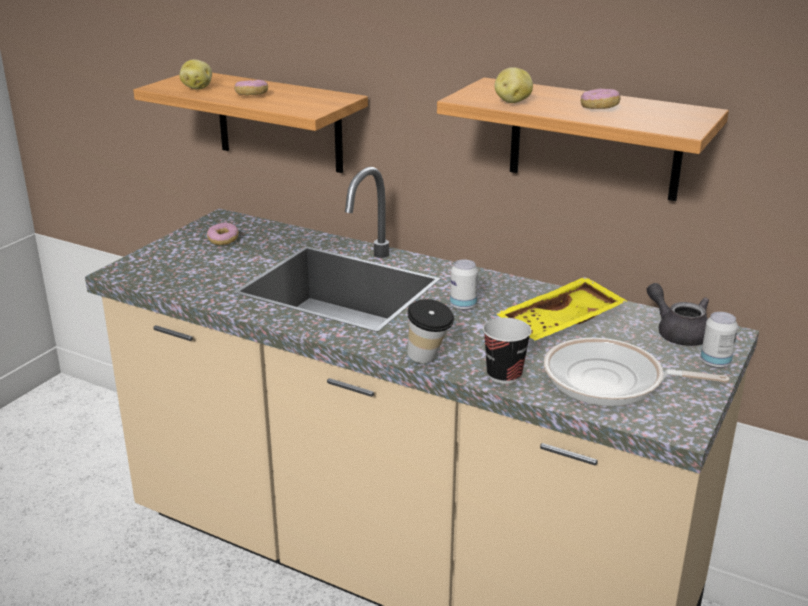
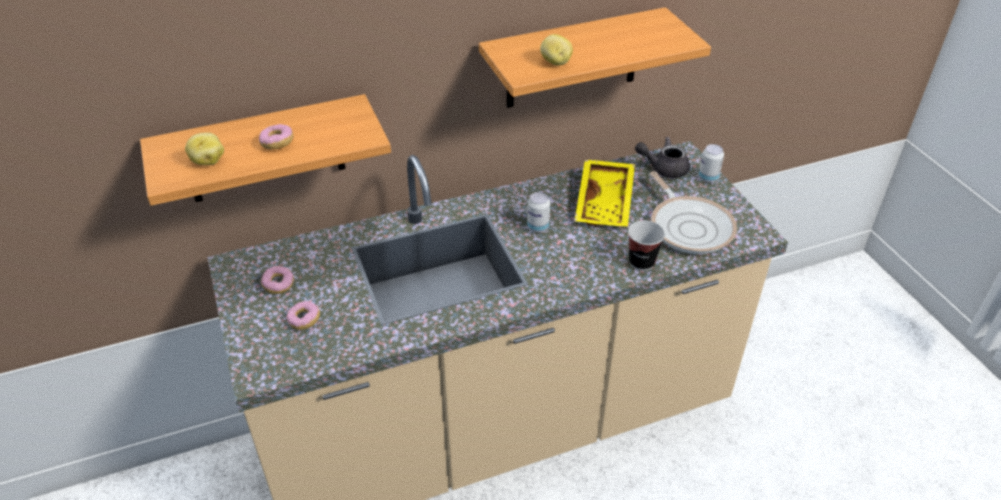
camera: 50 degrees left, 15 degrees up
(428, 360) = (591, 283): cup -> none
(599, 108) = (610, 42): donut -> donut (304, 320)
(610, 381) = (689, 226): frying pan -> frying pan turned 75 degrees counterclockwise

